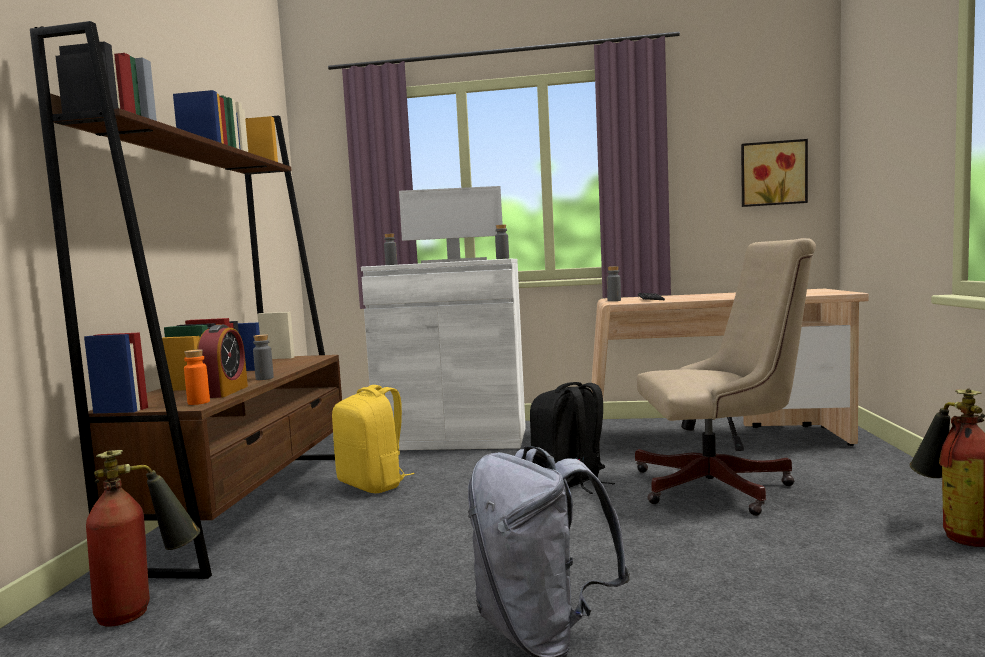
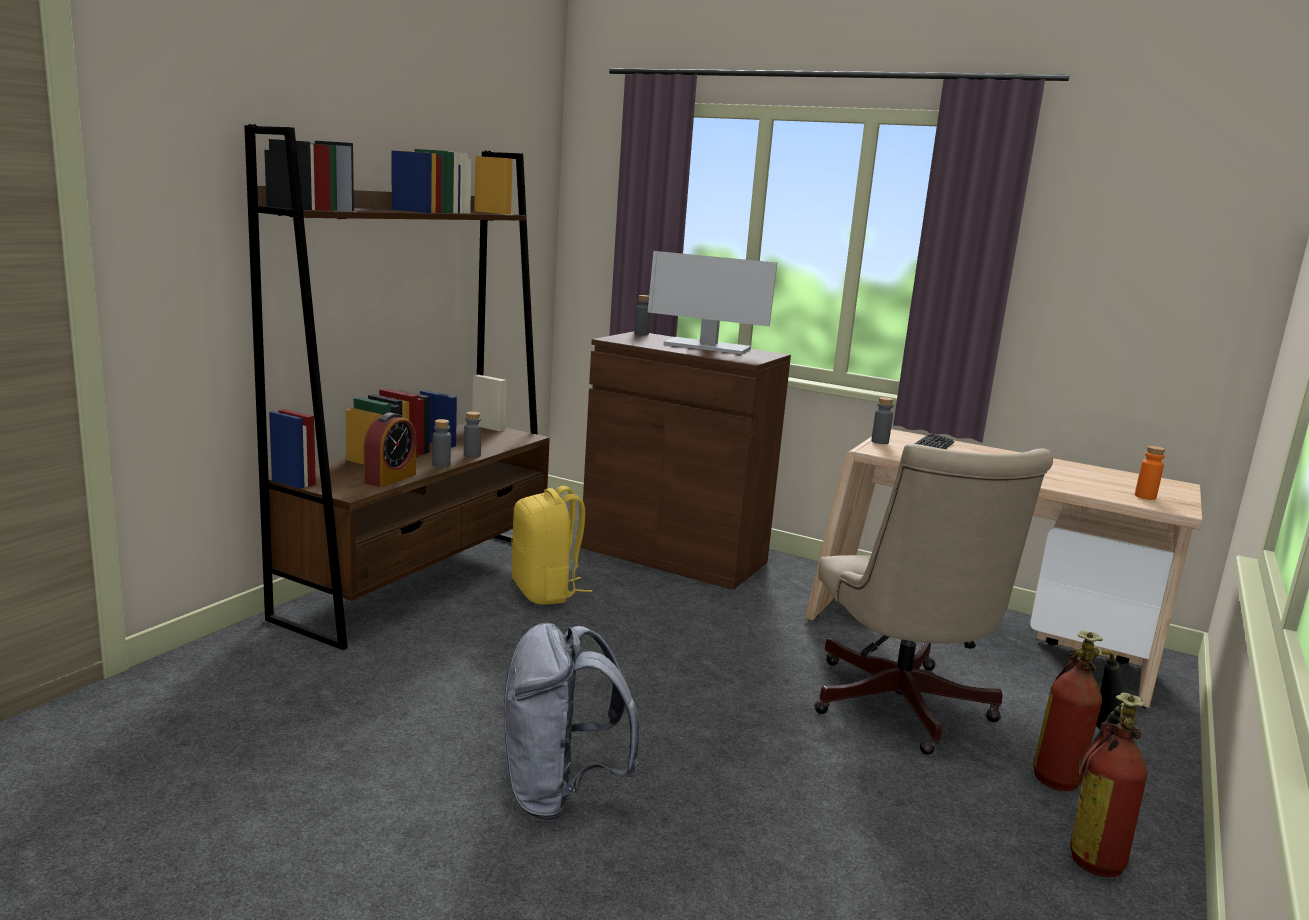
camera: 20 degrees right, 10 degrees up
(146, 608) = (285, 662): fire extinguisher -> fire extinguisher (1071, 778)
(198, 402) = (357, 489): orange bottle -> orange bottle (1145, 496)
(453, 439) = (673, 555): white cabinet -> brown cabinet
(502, 258) = (756, 359): grey bottle -> grey bottle (472, 455)
(570, 482) = (741, 651): black backpack -> none
(722, 487) = (901, 710): beige office chair -> beige office chair turned 60 degrees clockwise
(772, 174) = (1177, 300): picture -> none

